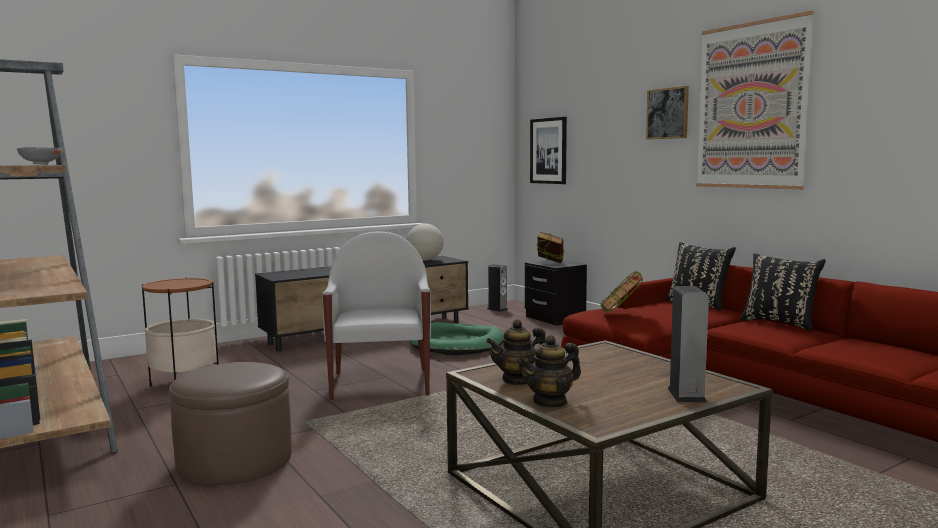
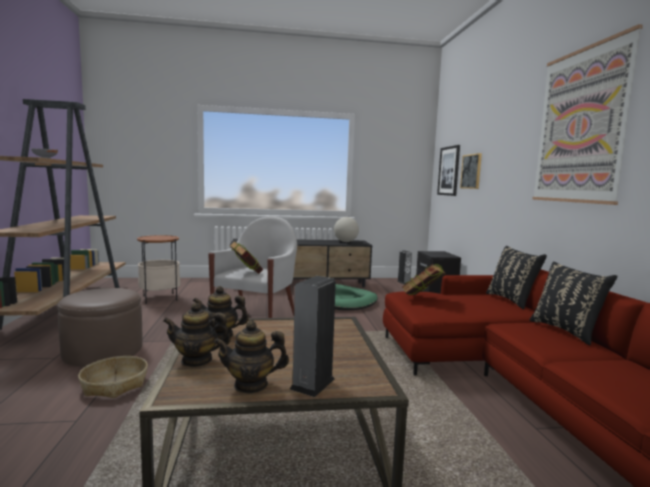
camera: 25 degrees right, 0 degrees up
(328, 488) = (114, 384): none -> basket
(550, 264) = (433, 254): book -> book (246, 273)
(640, 407) = (251, 385): none -> teapot
(667, 113) = (519, 138): picture -> picture (471, 171)

